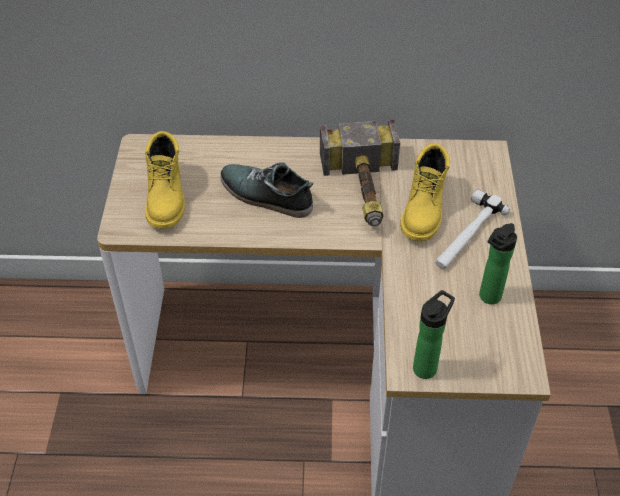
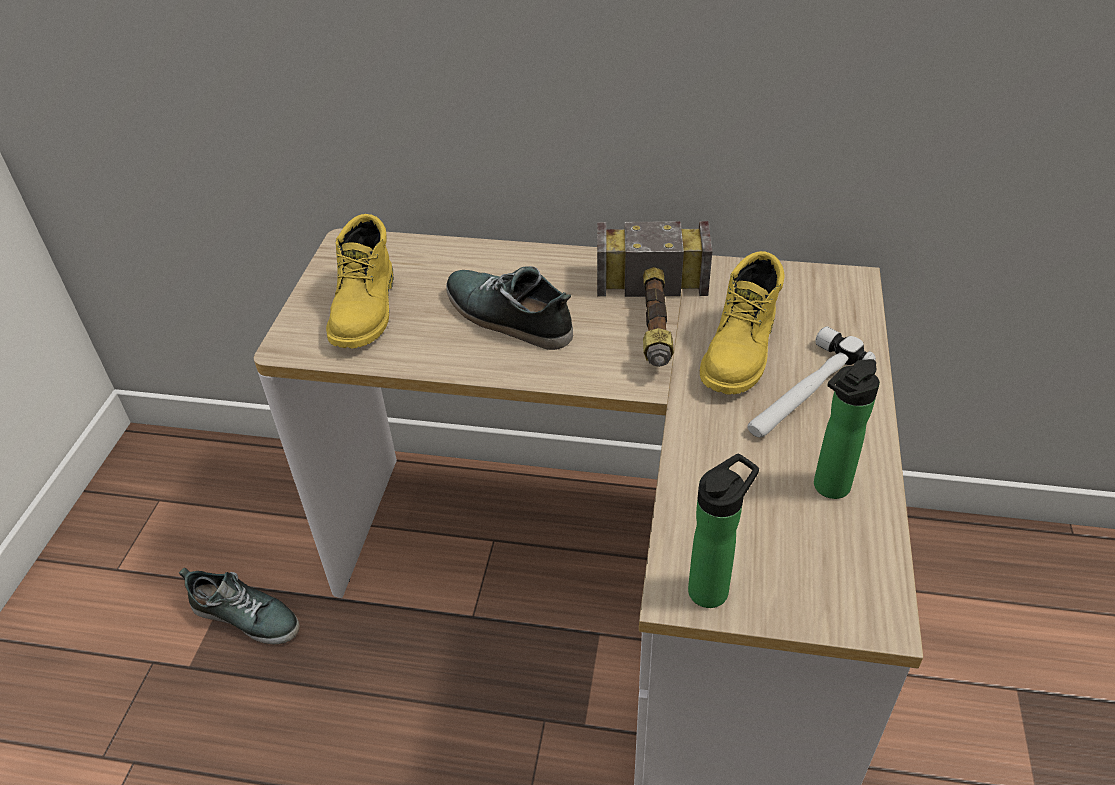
camera: 10 degrees right, 5 degrees down
(78, 413) = (246, 615): none -> shoe

